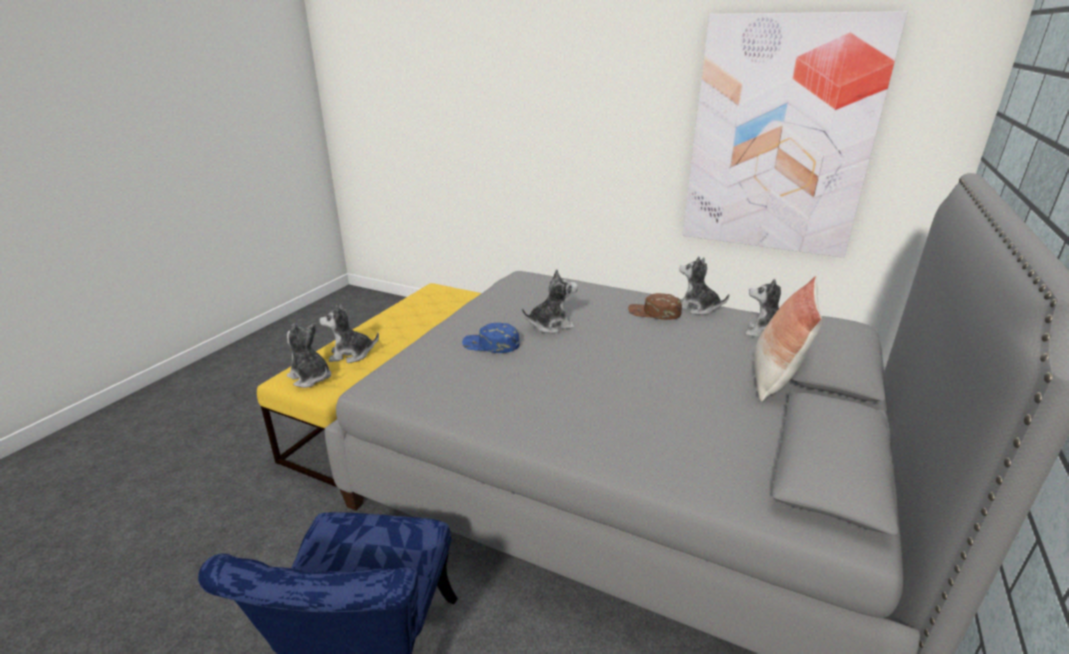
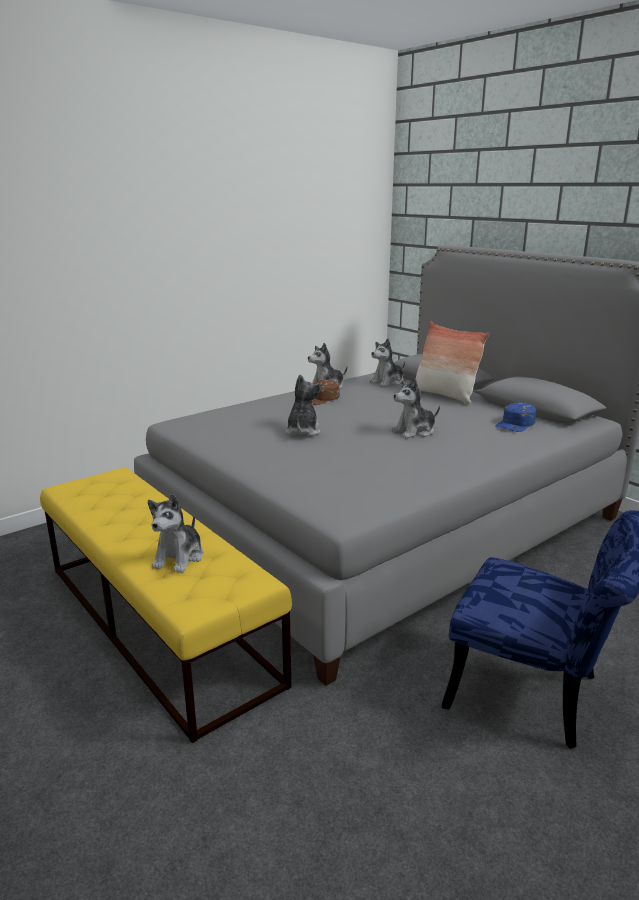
camera: 65 degrees left, 5 degrees down
(310, 378) = (209, 589): plush toy -> plush toy (415, 431)
(491, 344) = (311, 458): blue cap -> blue cap (516, 424)
(779, 138) = (294, 246): picture -> none

